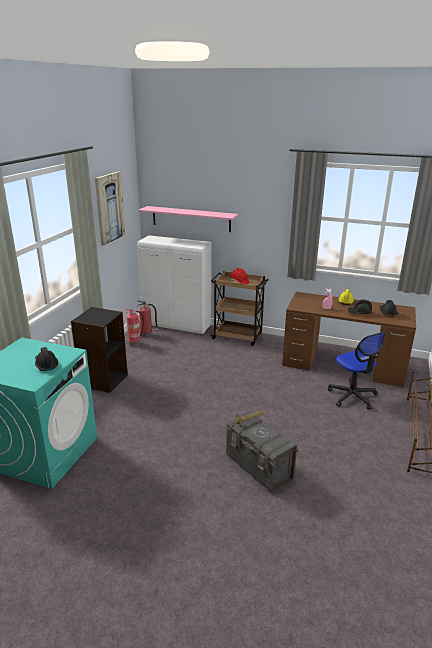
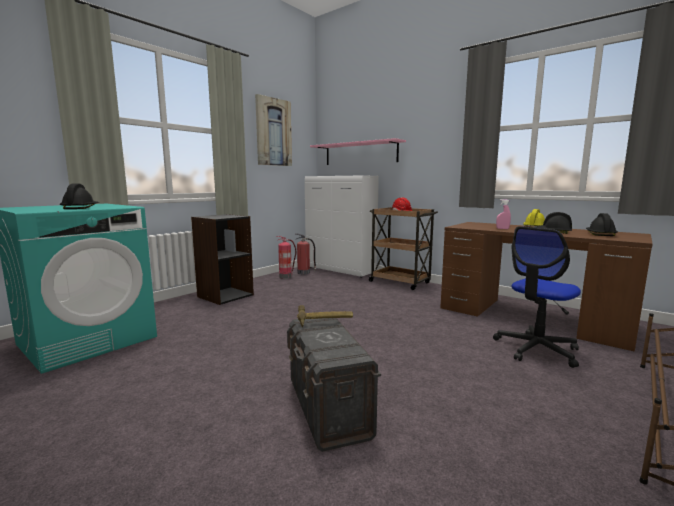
camera: 20 degrees right, 15 degrees down
(352, 396) = (536, 349): office chair -> office chair turned 60 degrees clockwise

